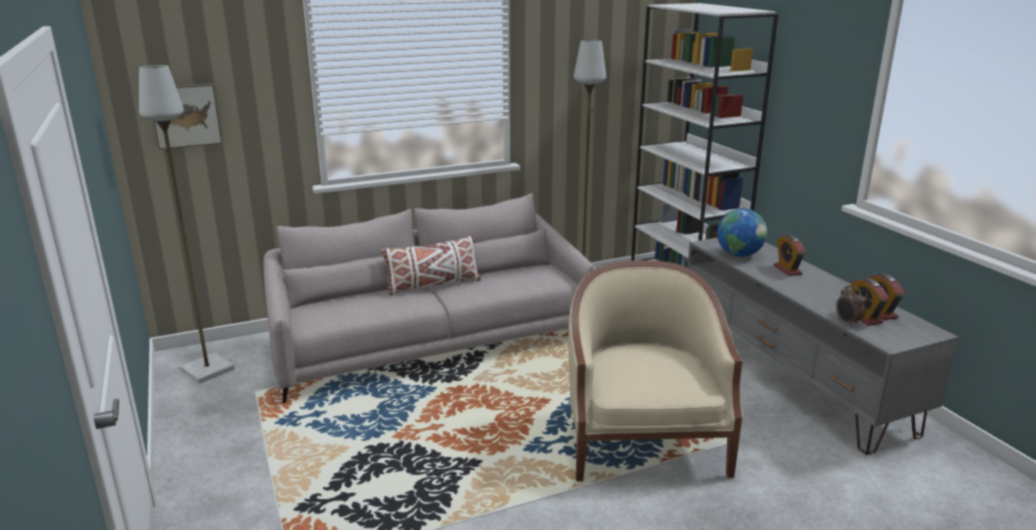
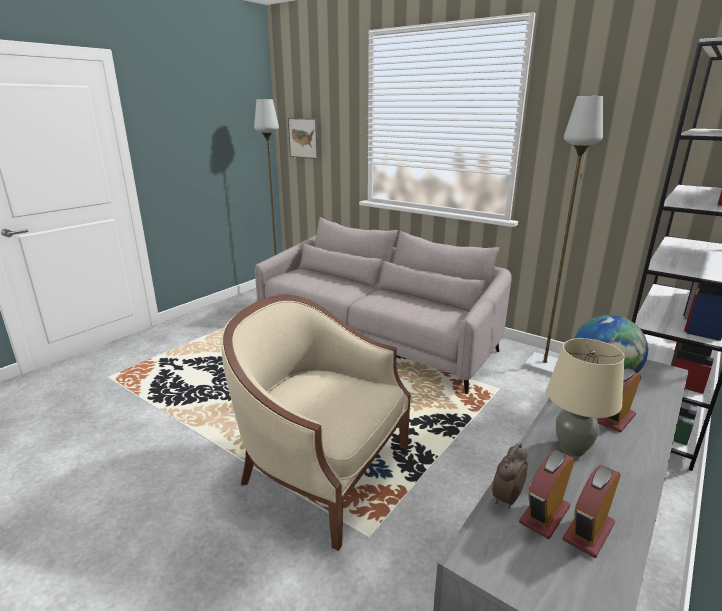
camera: 60 degrees right, 0 degrees up
(433, 285) = (374, 289): white pillow -> none
(643, 441) = (322, 470): beige armchair -> beige armchair turned 120 degrees counterclockwise
(810, 291) = (572, 448): none -> beige table lamp

